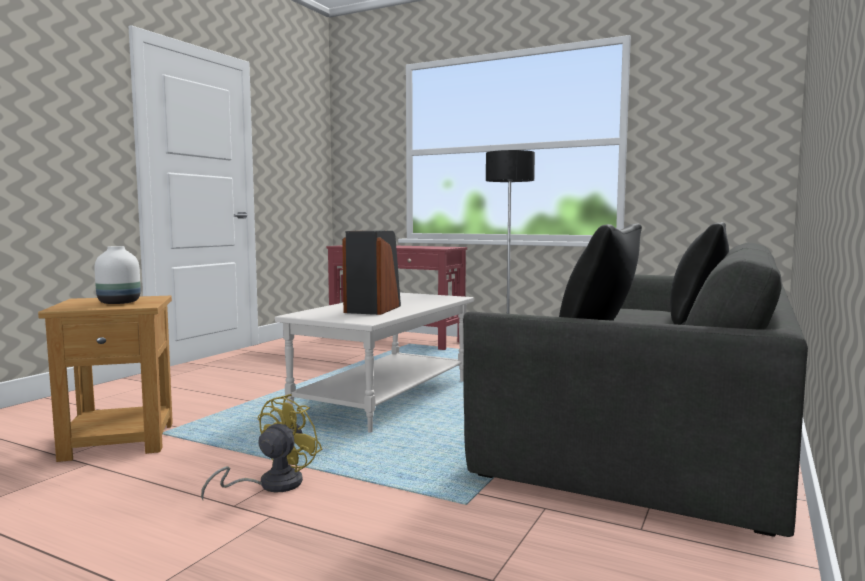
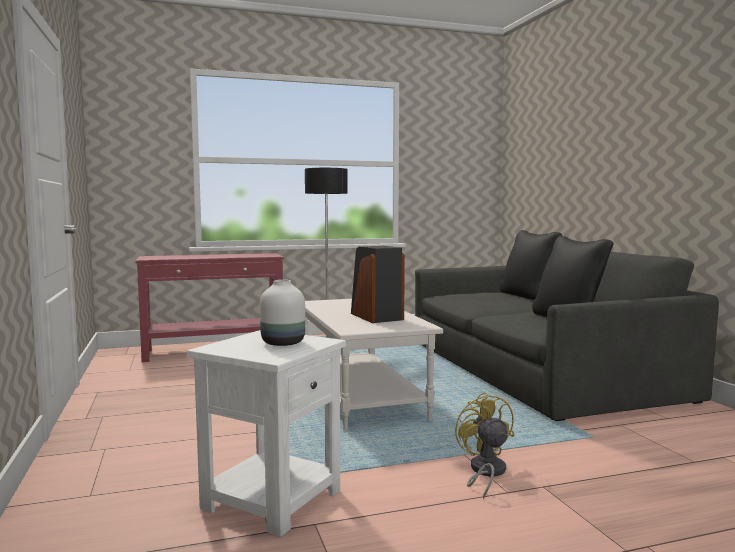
camera: 45 degrees left, 0 degrees up
(121, 440) = (272, 498): brown side table -> white side table

